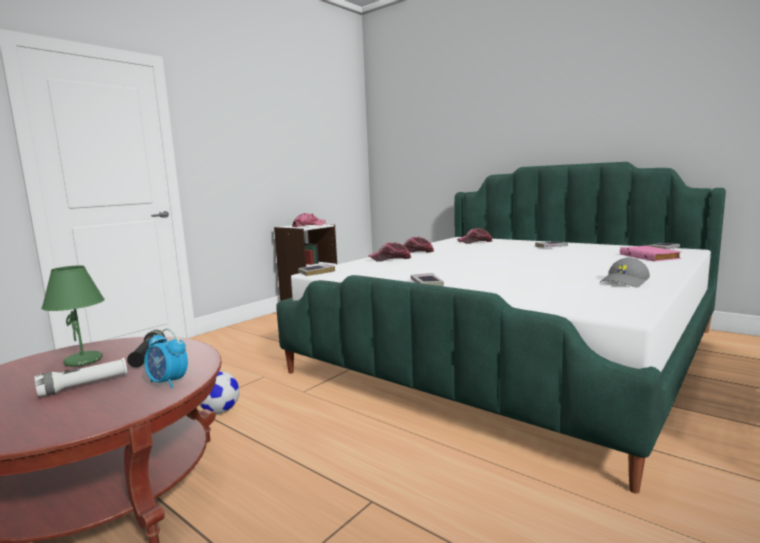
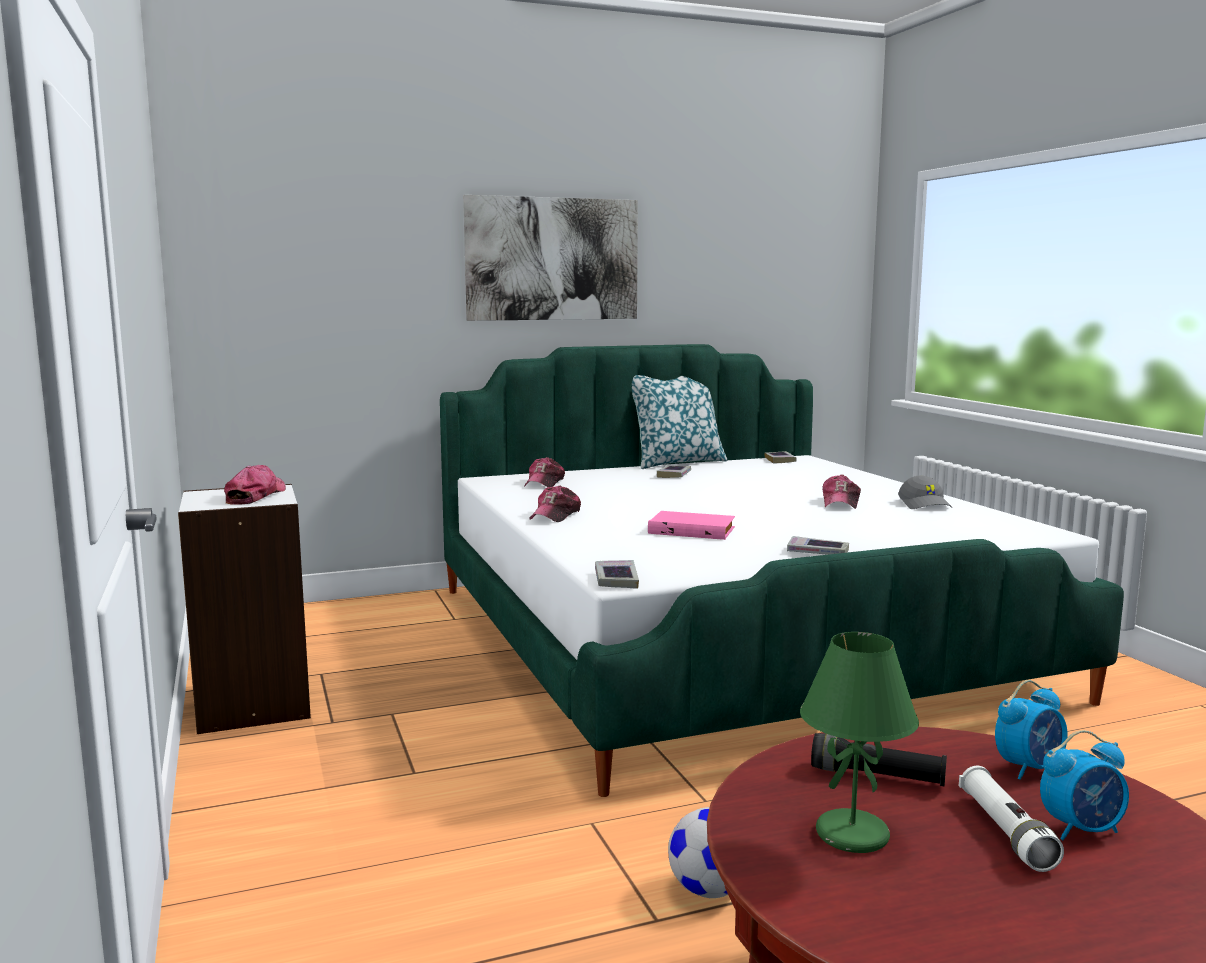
camera: 60 degrees left, 0 degrees up
(87, 401) = (1082, 829): none -> alarm clock
(390, 259) = (587, 533): cap -> cap (841, 503)
(526, 114) = (552, 259): none -> picture
(586, 242) = (676, 462): none -> pillow
(650, 256) = (811, 471): pink book -> pink book (692, 530)

